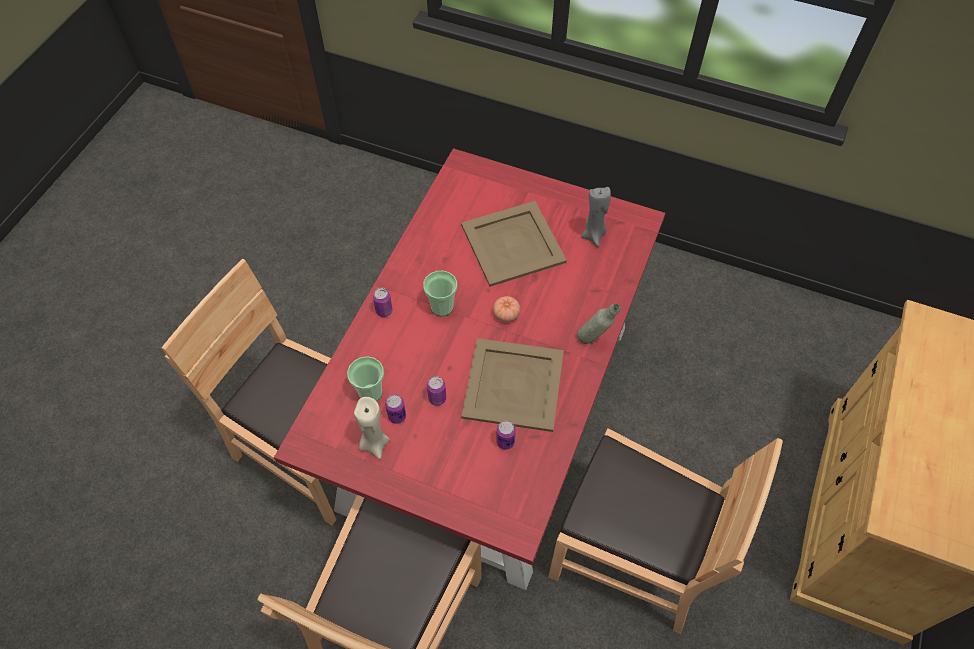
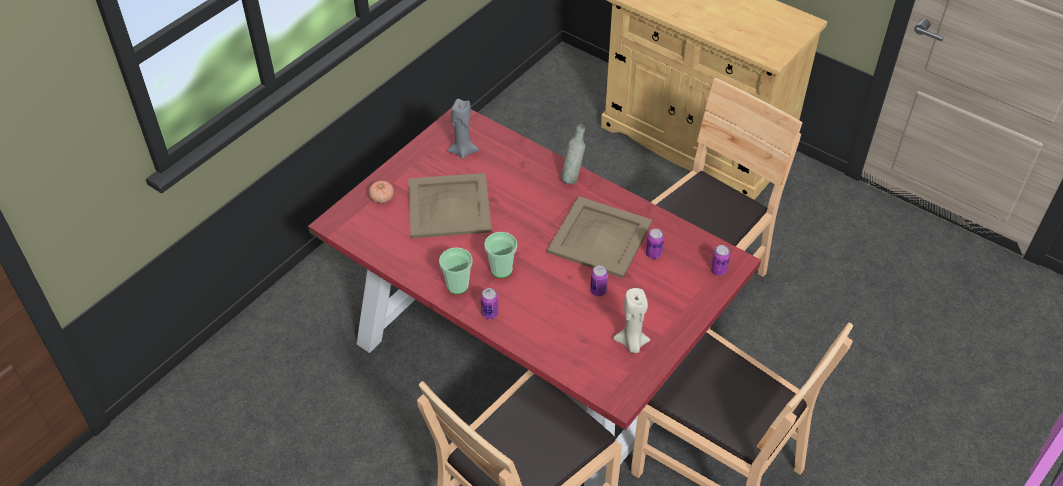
camera: 75 degrees left, 10 degrees down
(370, 392) = (578, 338): cup -> cup (457, 286)
(397, 416) = (608, 322): can -> can (718, 270)
(506, 314) = (526, 227): tomato -> tomato (382, 198)

